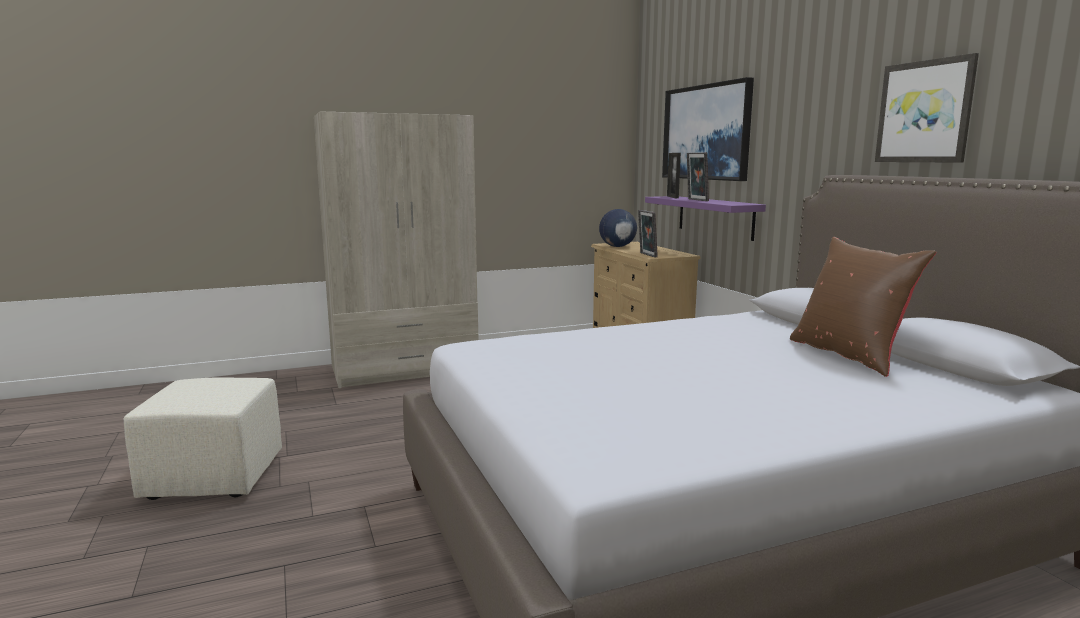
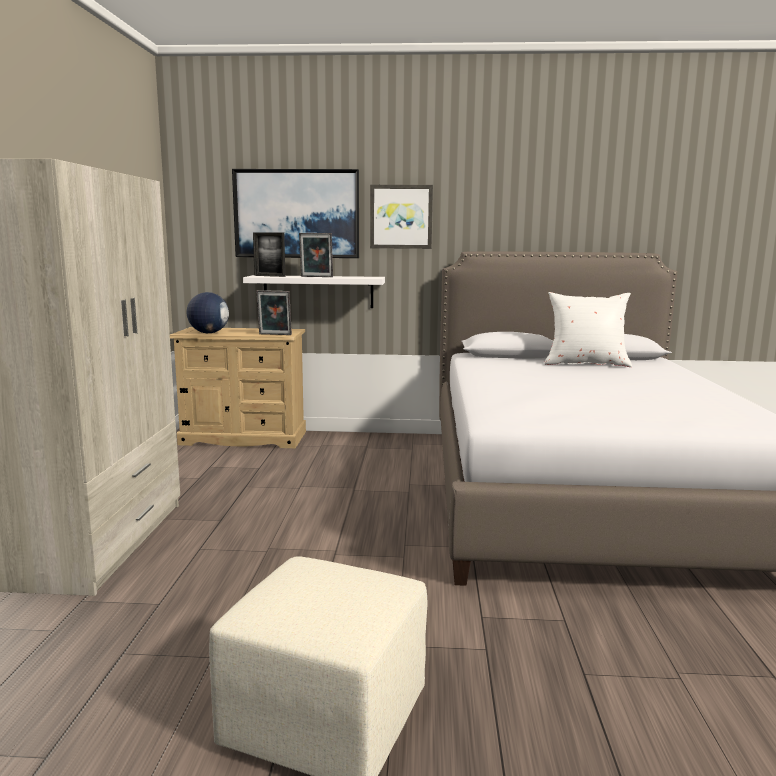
camera: 65 degrees left, 0 degrees up
(715, 217) = (318, 291): purple shelf -> white shelf
(849, 355) = (585, 364): brown pillow -> white pillow
(924, 112) = (526, 210): picture -> picture (401, 217)

